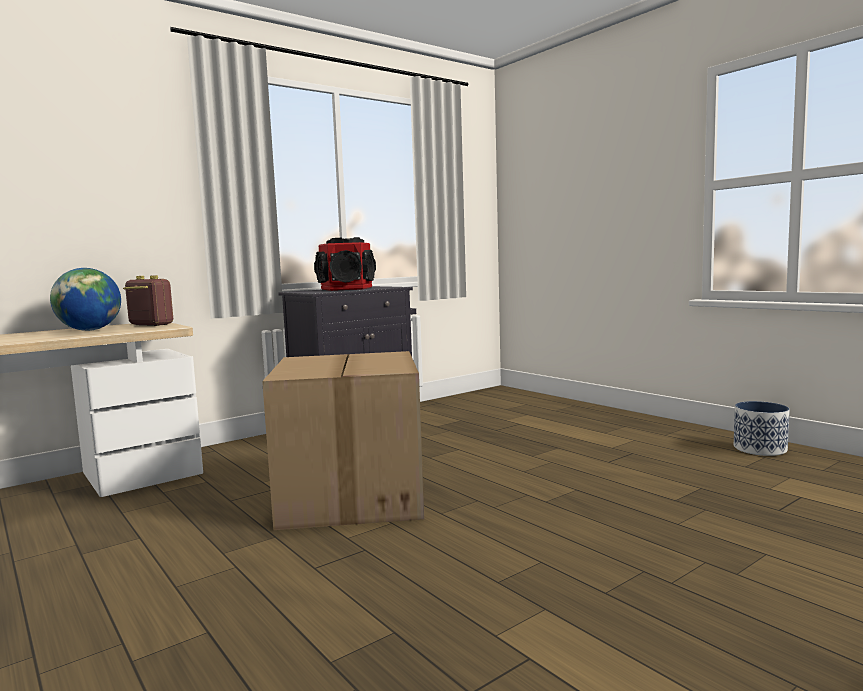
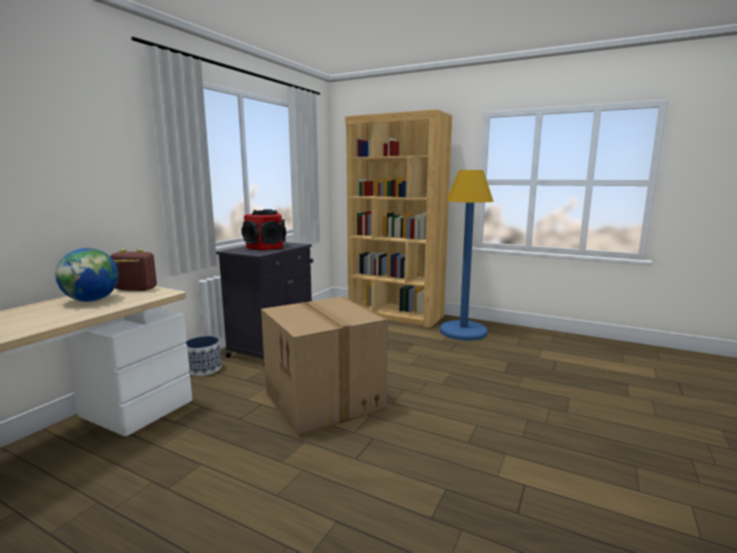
camera: 25 degrees left, 5 degrees up
(571, 410) = (395, 315): none -> brown bookcase
(661, 440) = (463, 332): none -> blue floor lamp
(759, 449) = (514, 332): planter -> planter (204, 369)

